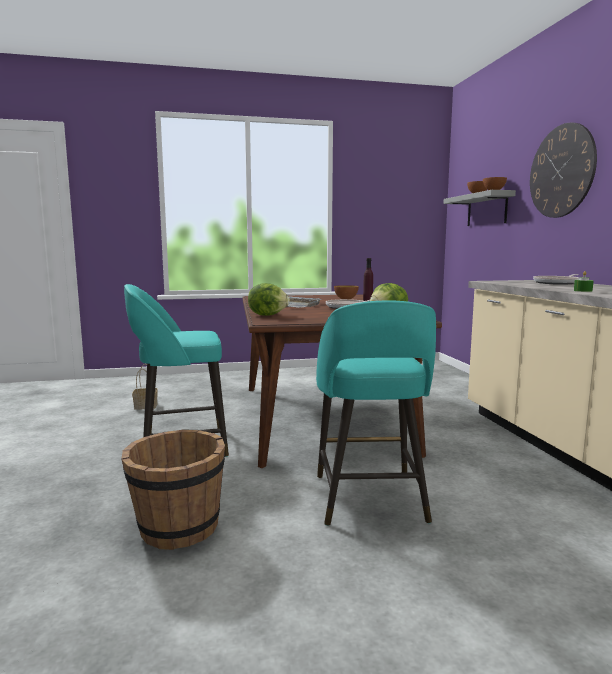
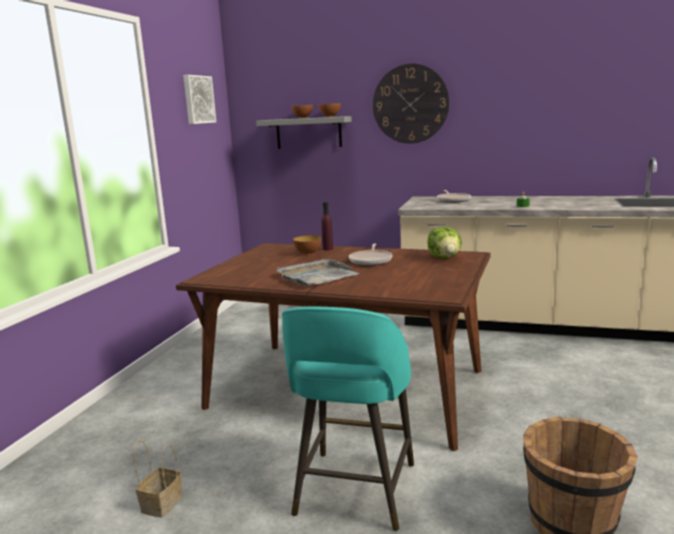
camera: 60 degrees left, 5 degrees up
(268, 315) = (396, 291): lettuce -> none
(370, 500) = (548, 414): turquoise stool -> none
(398, 182) = (198, 99): none -> picture

